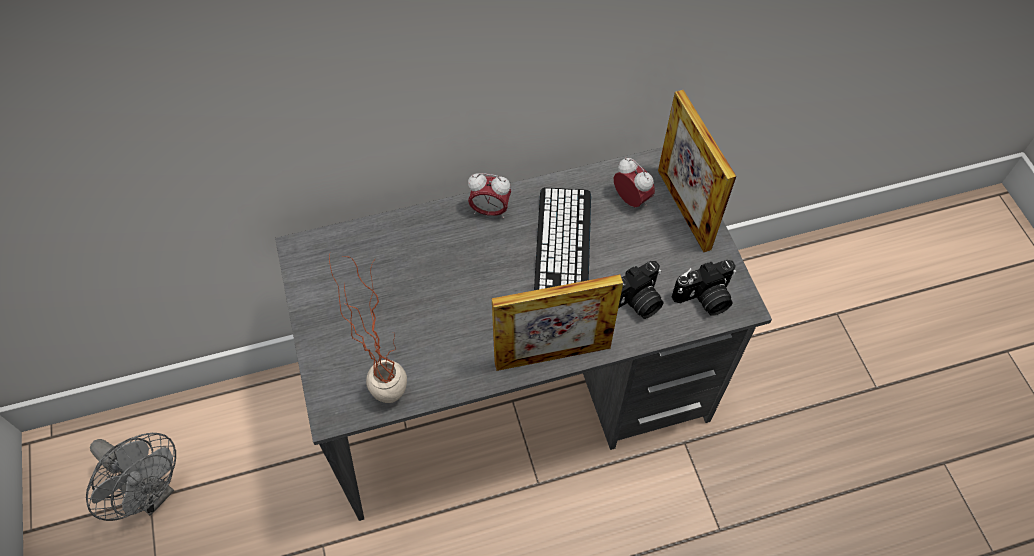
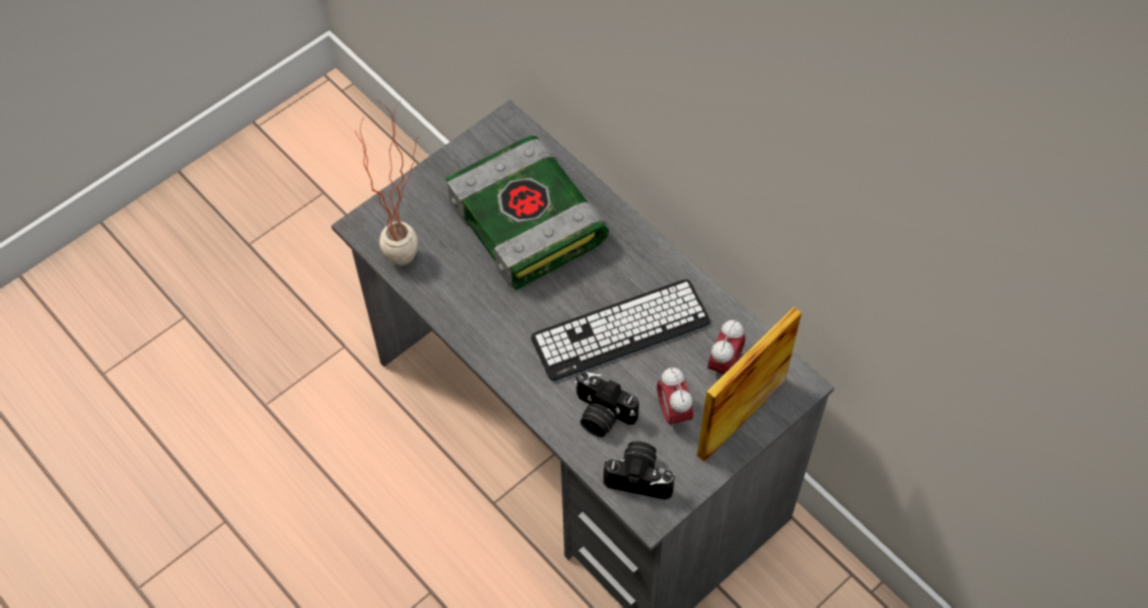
camera: 65 degrees right, 0 degrees up
(152, 493) = (329, 191): grey fan -> none
(415, 275) = (529, 222): none -> book
(490, 210) = (636, 248): alarm clock -> alarm clock (673, 412)
(552, 355) = (504, 367): picture frame -> none
(705, 298) = (640, 476): camera -> camera turned 150 degrees clockwise

